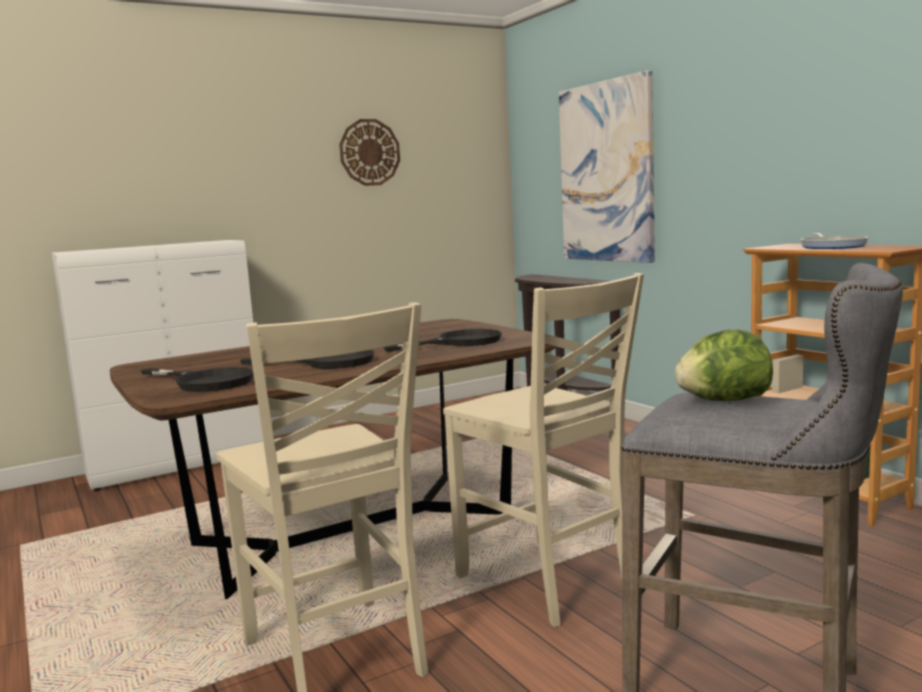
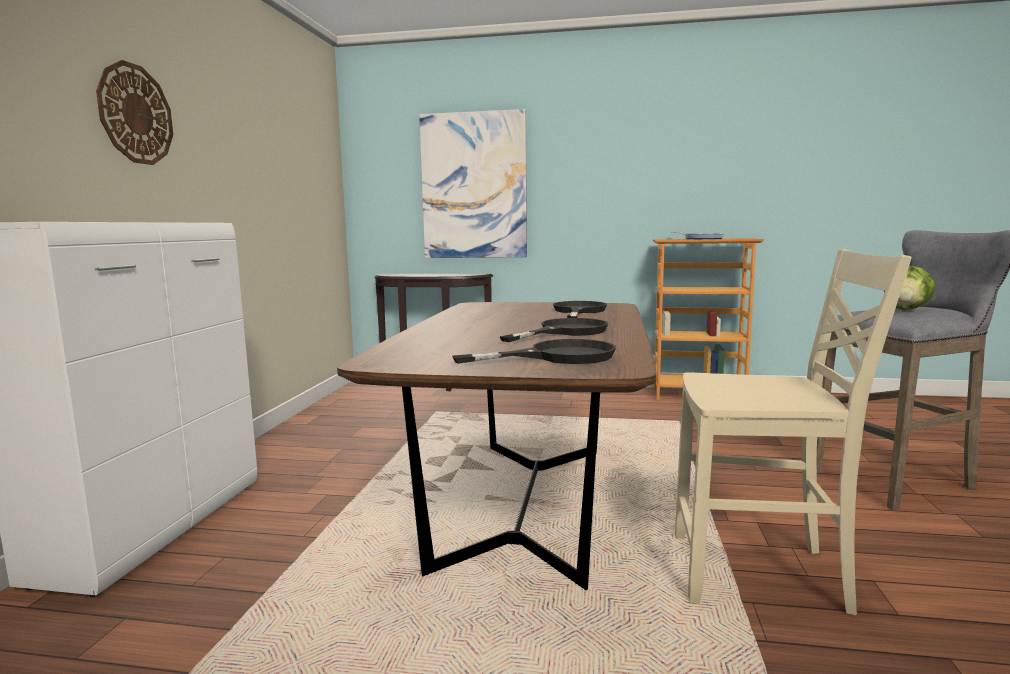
camera: 50 degrees left, 0 degrees up
(369, 152) = (264, 141): wall clock -> wall clock (135, 114)
(547, 583) = (718, 479): beige chair -> none

